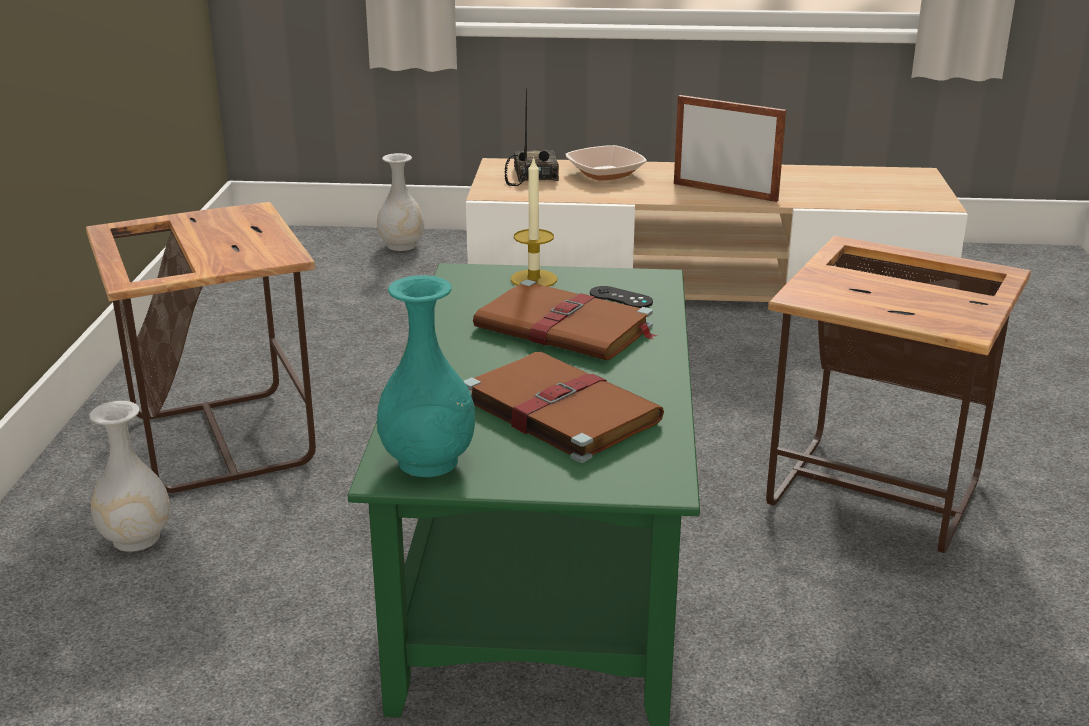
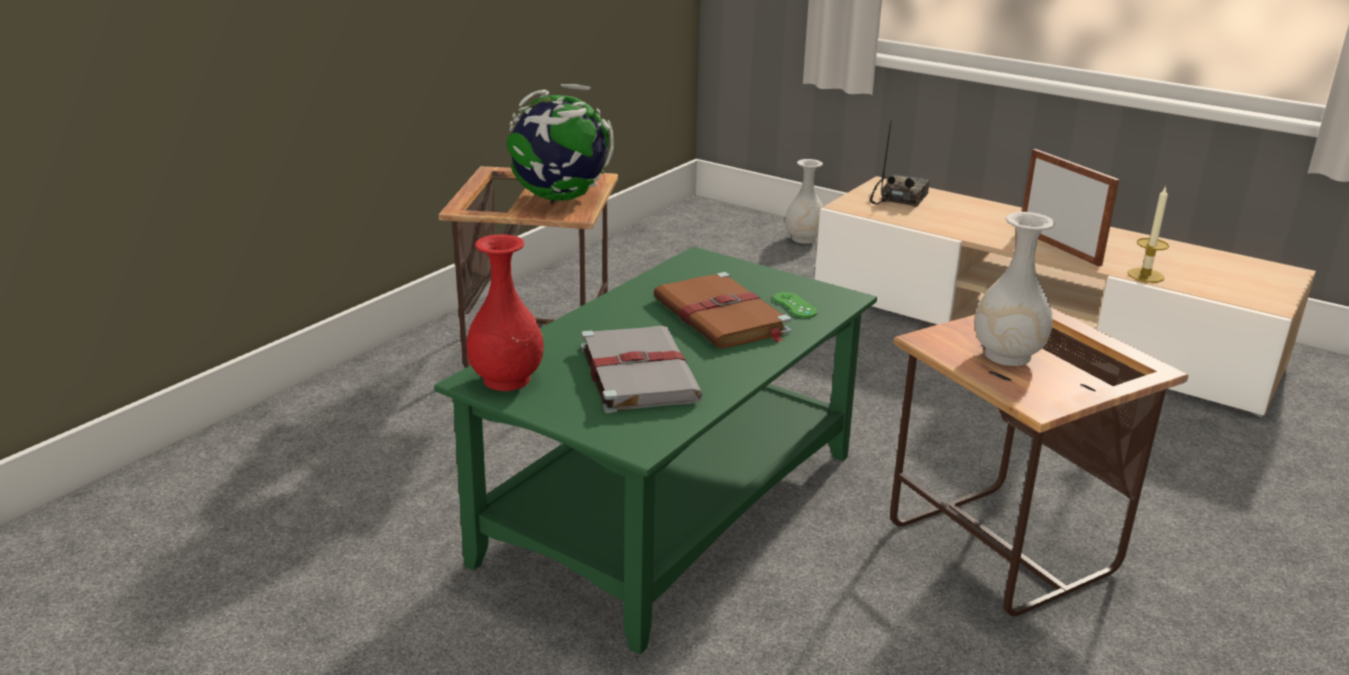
camera: 30 degrees right, 0 degrees up
(135, 538) = (426, 397): white vase -> white vase (1006, 355)
(240, 242) = (560, 198): none -> globe
(428, 462) = (506, 380): turquoise vase -> red vase
(534, 279) = (746, 275): candle -> candle (1145, 275)
(557, 409) = (637, 372): brown book -> grey book
(605, 173) = (966, 209): bowl -> none
(621, 298) = (795, 305): black game controller -> green game controller

